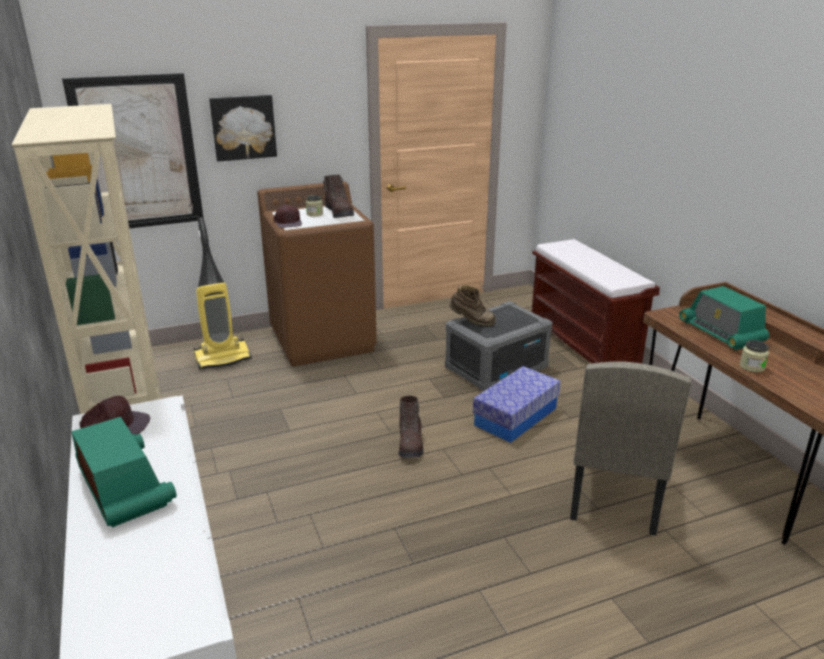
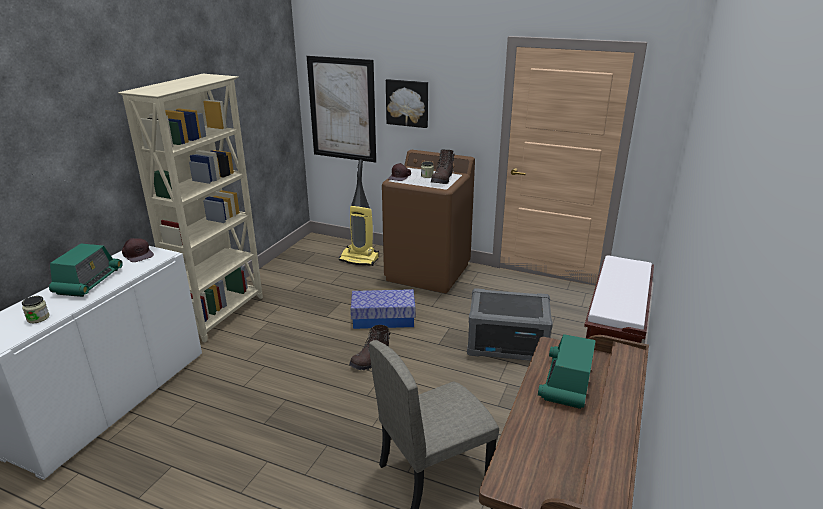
camera: 45 degrees right, 0 degrees up
(471, 322) = (490, 296): brown boot -> none
(515, 416) = (461, 382): storage box -> storage box (383, 319)
(751, 367) = (526, 418): jar -> jar (38, 318)

